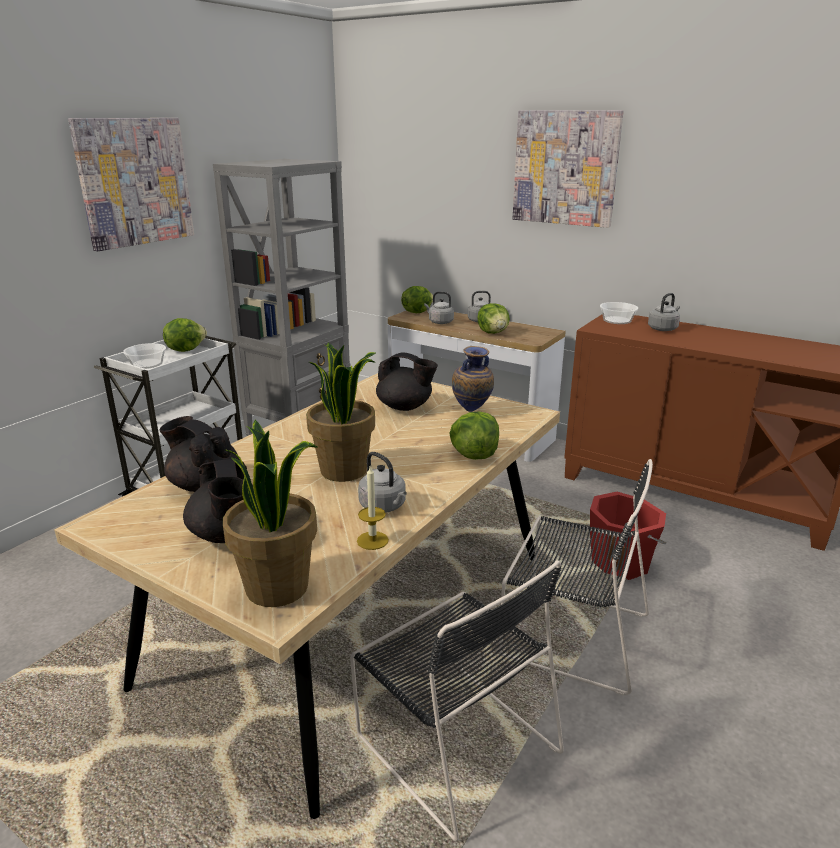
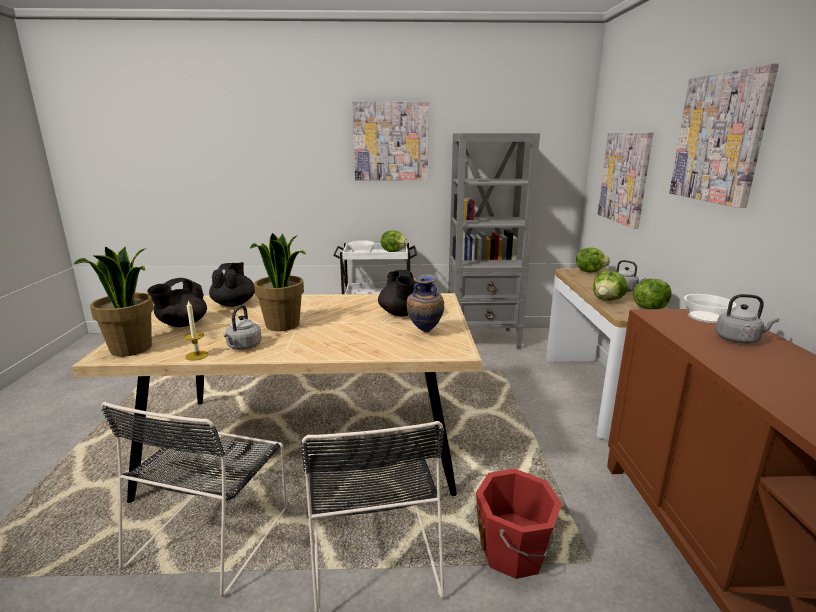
camera: 55 degrees right, 5 degrees down
(424, 206) = (625, 178): none -> picture
(439, 322) = (586, 281): grey kettle -> none
(474, 455) = (349, 351): lettuce -> lettuce (649, 308)

